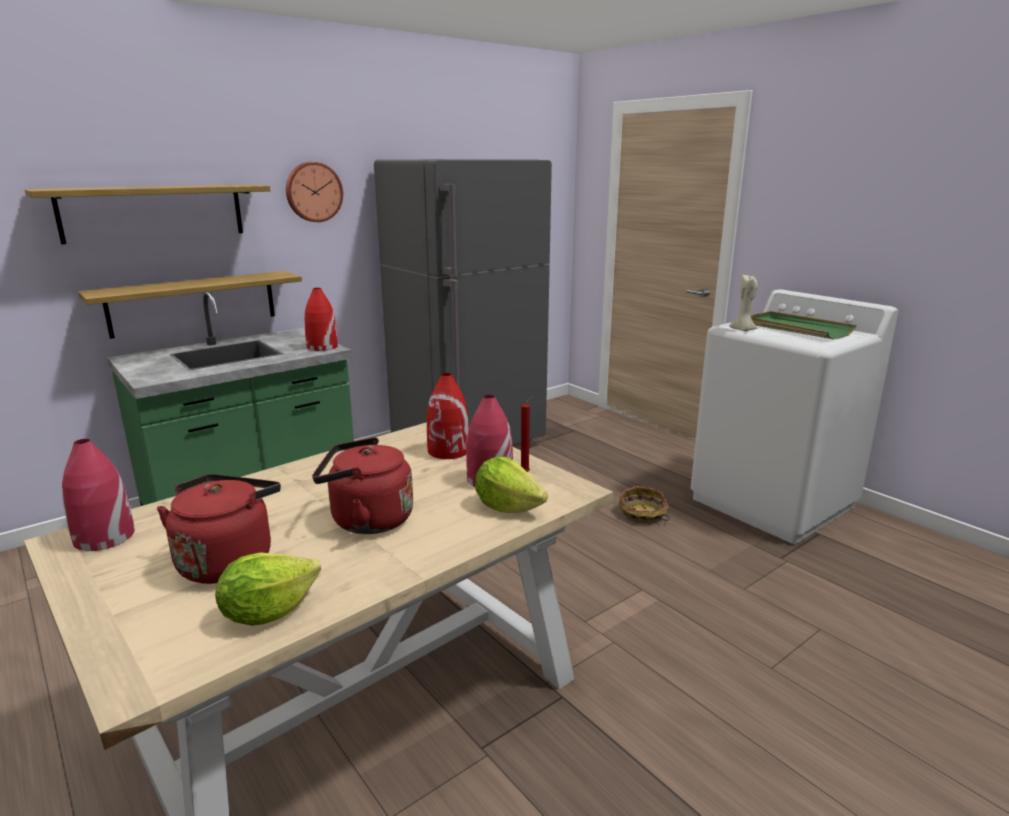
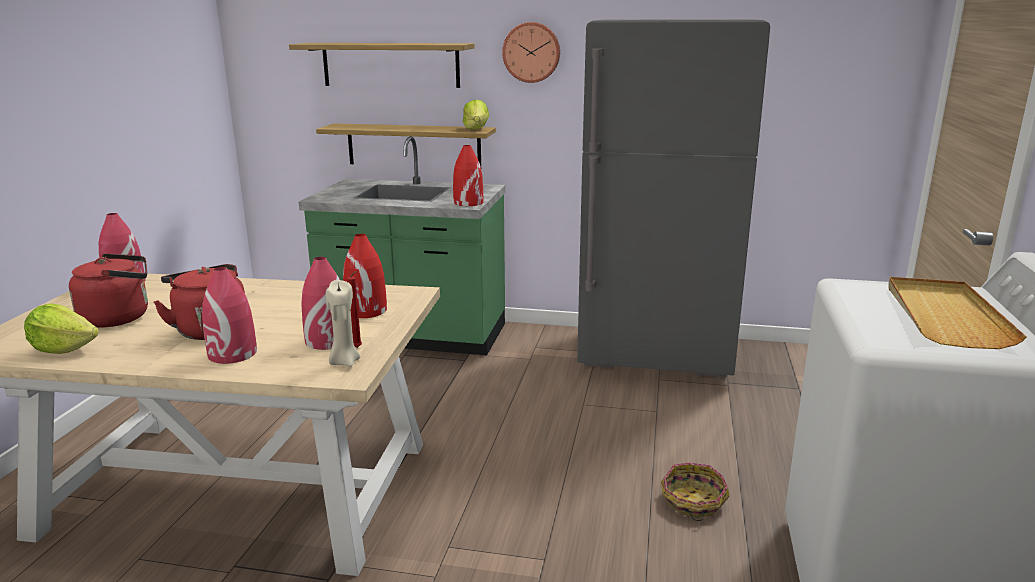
camera: 50 degrees right, 0 degrees up
(452, 523) = (232, 354): none -> red vase
(507, 507) = (282, 362): lettuce -> lettuce (476, 129)
(743, 330) = (848, 293): beige candle -> beige candle (344, 362)
(796, 329) = (944, 316): green tray -> beige tray

